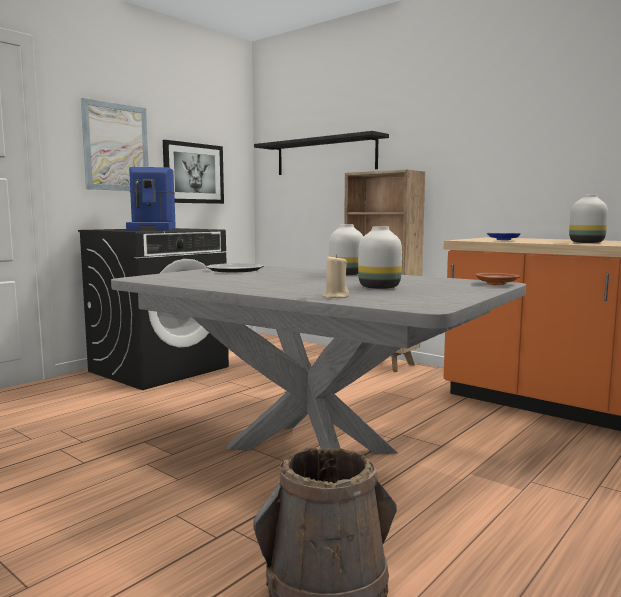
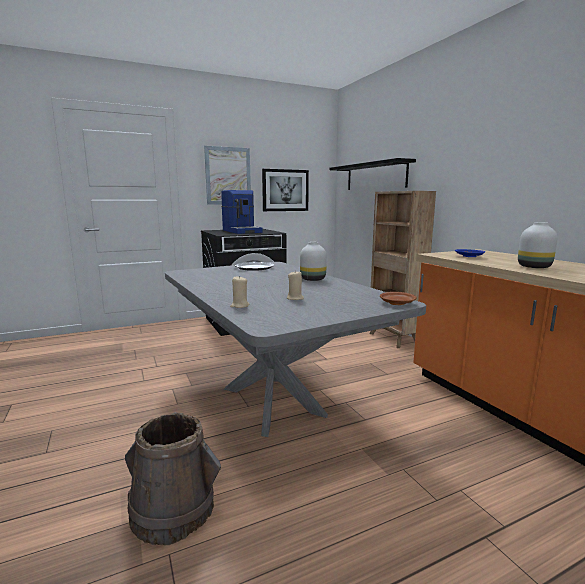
camera: 25 degrees right, 5 degrees up
(153, 229) = (242, 231): coffee machine -> coffee machine turned 45 degrees counterclockwise
(379, 288) = (295, 298): white vase -> beige candle

